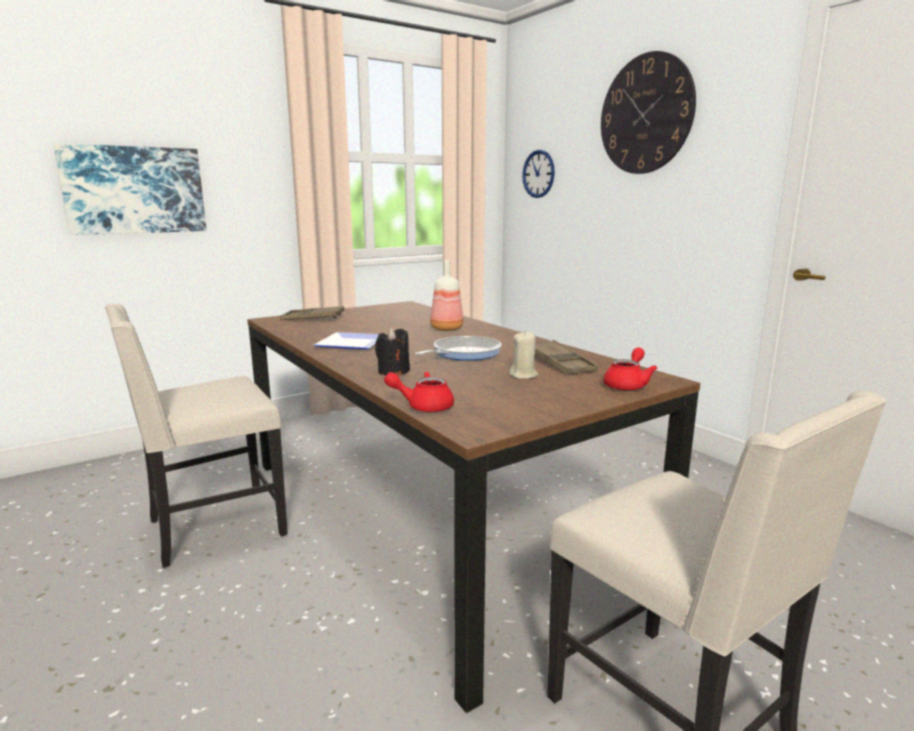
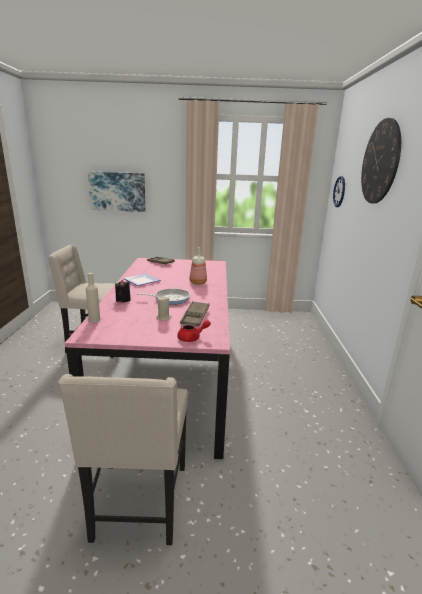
camera: 35 degrees right, 5 degrees up
(423, 406) = (94, 319): red teapot -> beige bottle
(428, 517) = (170, 373): brown dining table -> pink dining table

